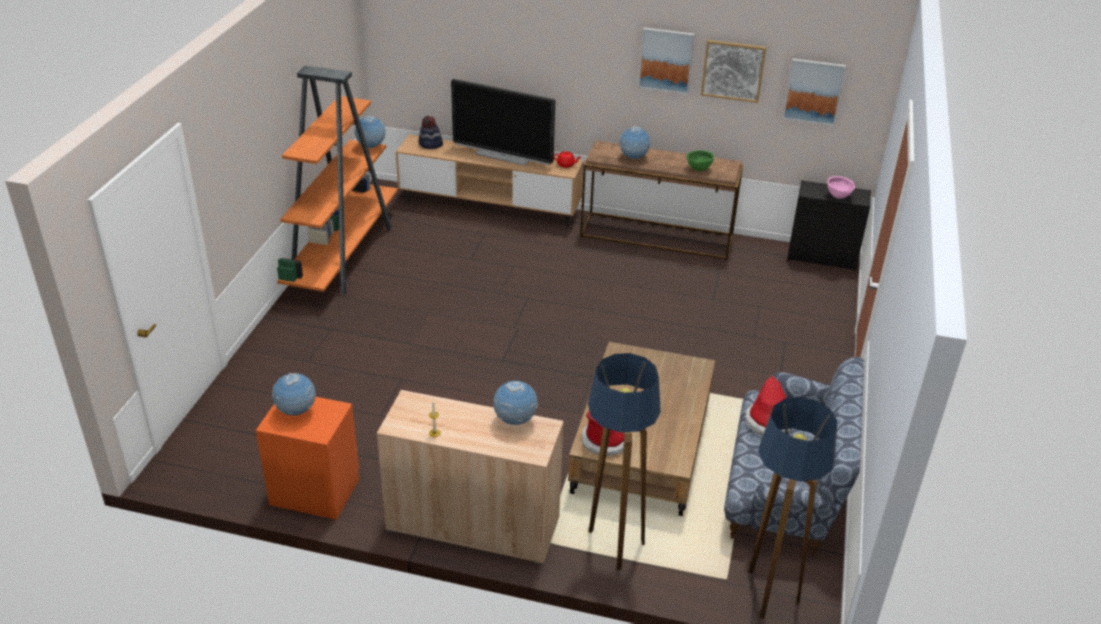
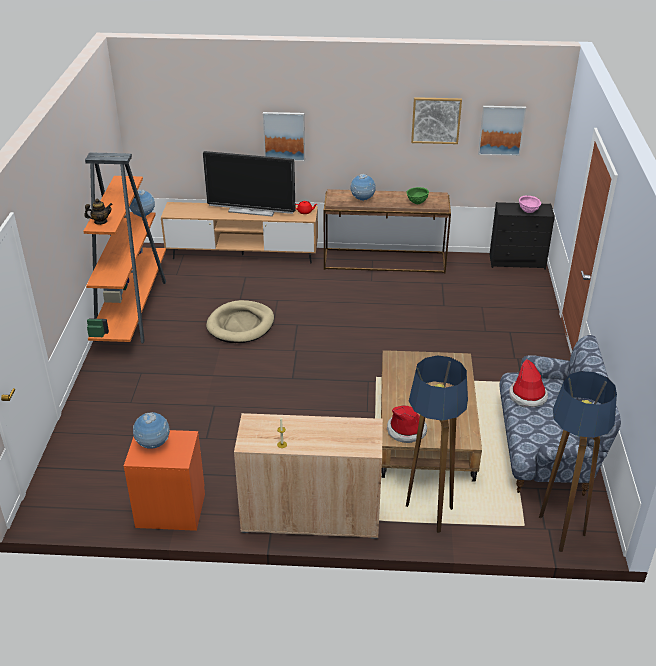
camera: 10 degrees left, 0 degrees up
(304, 147) = (100, 222): none -> teapot
(430, 144) = (188, 208): hat -> none
(462, 289) = (241, 325): none -> beige dog bed
(515, 421) = (344, 424): globe -> none
(666, 60) = (381, 117): picture -> picture (284, 136)

